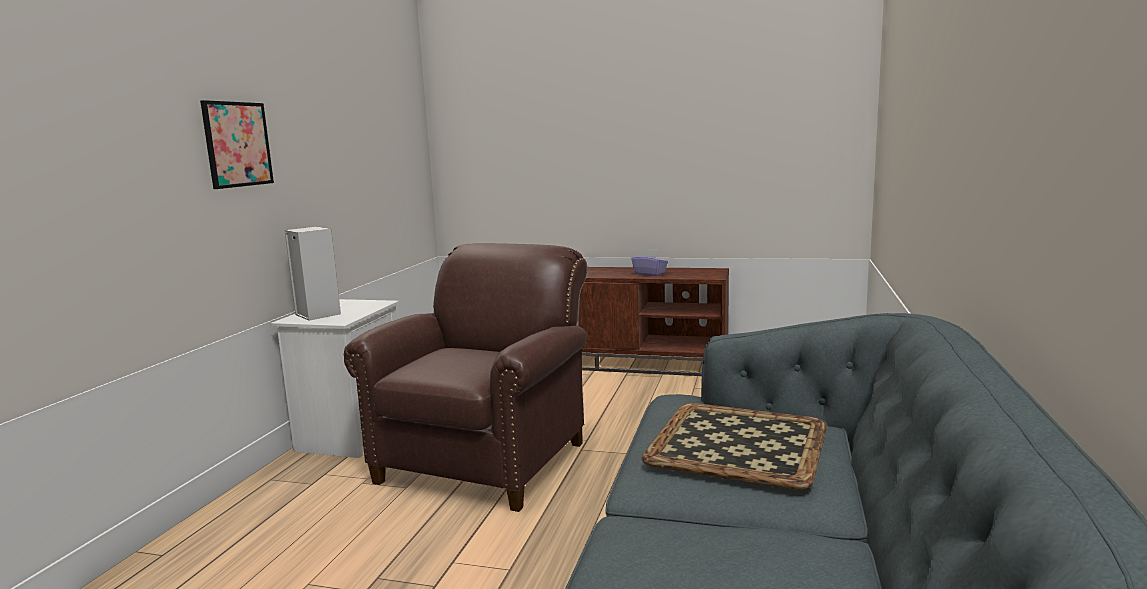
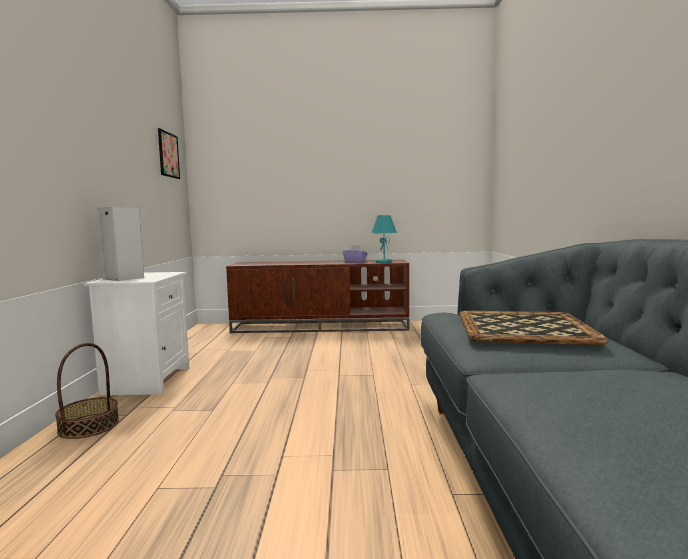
camera: 15 degrees left, 5 degrees down
(237, 144) = (62, 129): picture -> picture (168, 155)
(269, 494) = (89, 426): none -> basket
(488, 458) = (271, 386): brown armchair -> none
(691, 275) = (384, 262): none -> turquoise table lamp

